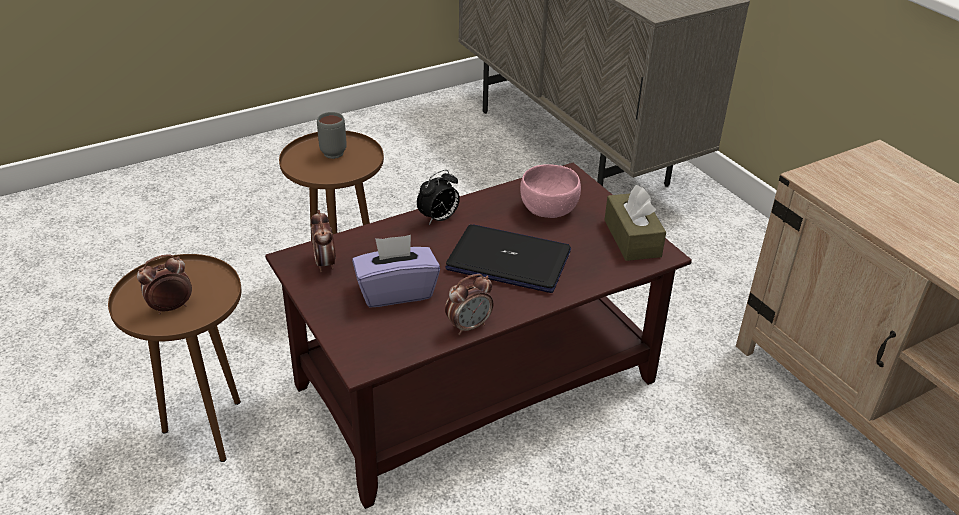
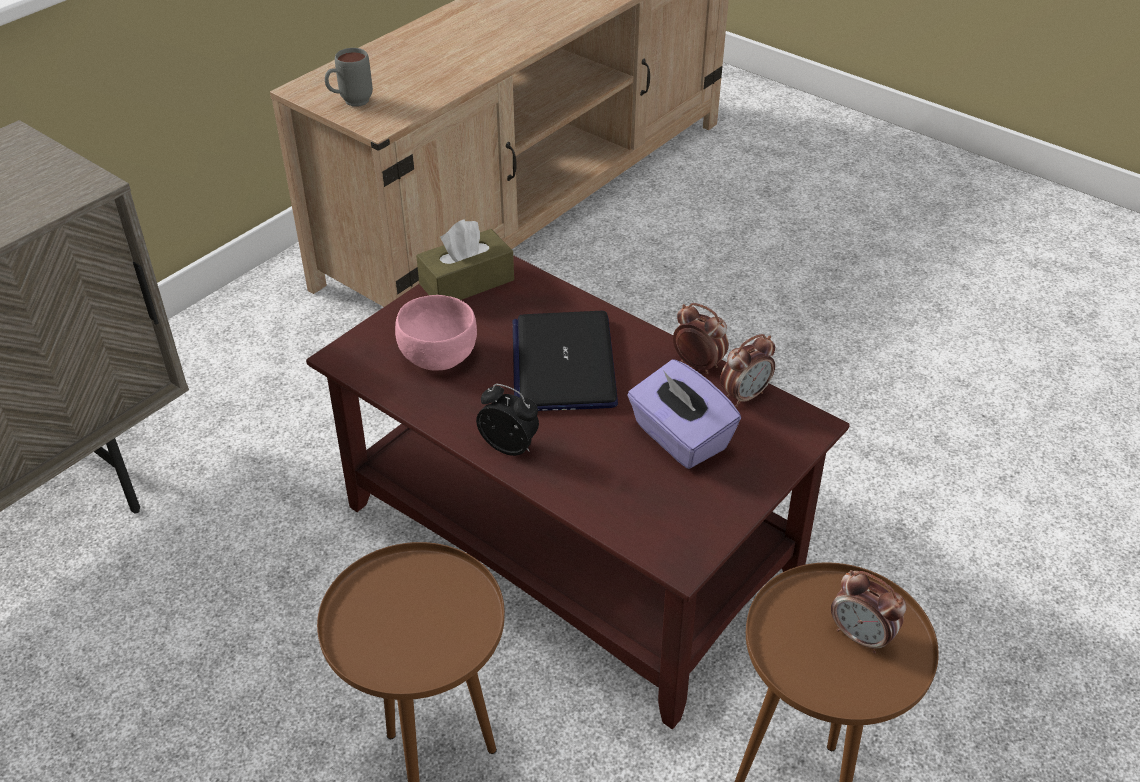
camera: 110 degrees left, 5 degrees up
(325, 263) = (670, 522): alarm clock -> alarm clock (744, 396)
(333, 151) = (381, 630): grey mug -> grey mug (350, 103)

